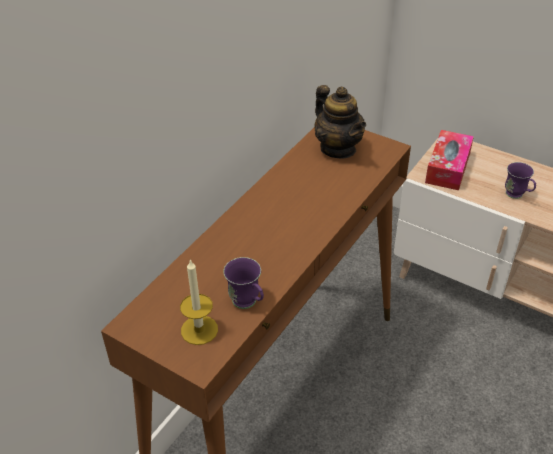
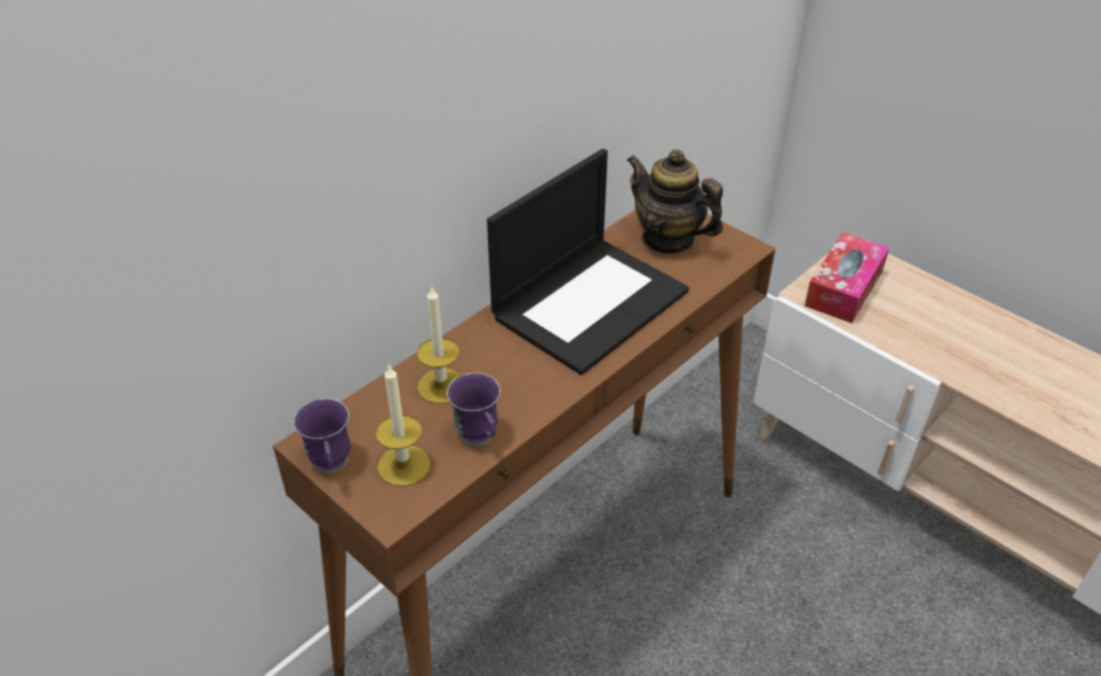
camera: 10 degrees right, 0 degrees up
(210, 271) = (441, 386): none -> candle
(297, 199) = (590, 302): none -> laptop
(338, 148) = (668, 239): teapot -> teapot turned 150 degrees clockwise
(517, 196) = (938, 343): purple mug -> purple mug (332, 467)

